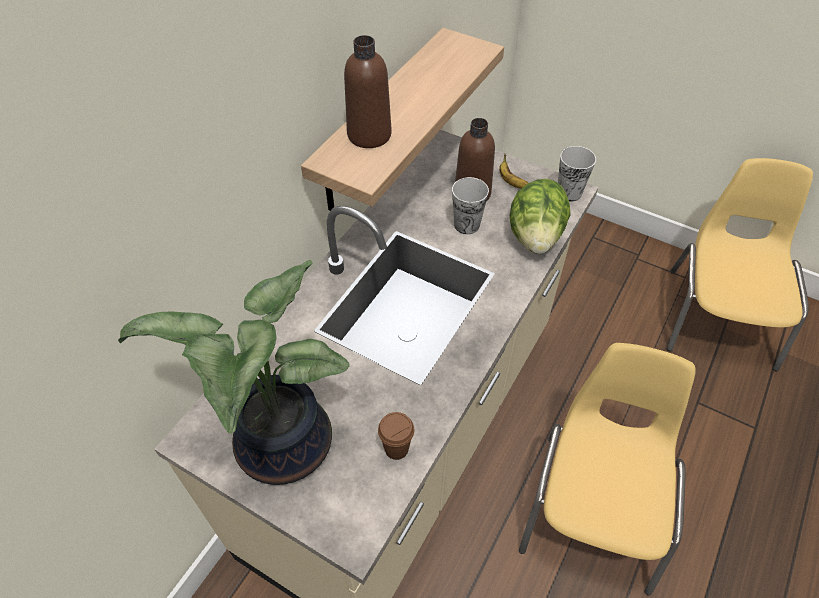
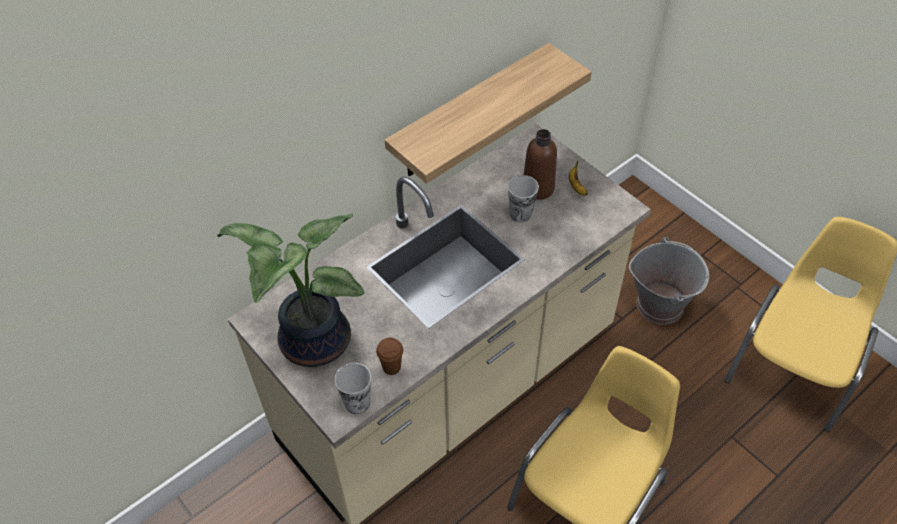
camera: 20 degrees right, 0 degrees up
(369, 135) = (445, 126): brown bottle -> none
(535, 236) = (573, 238): lettuce -> none
(569, 193) = (621, 208): cup -> cup (357, 402)
(576, 293) = (660, 304): none -> grey bucket

